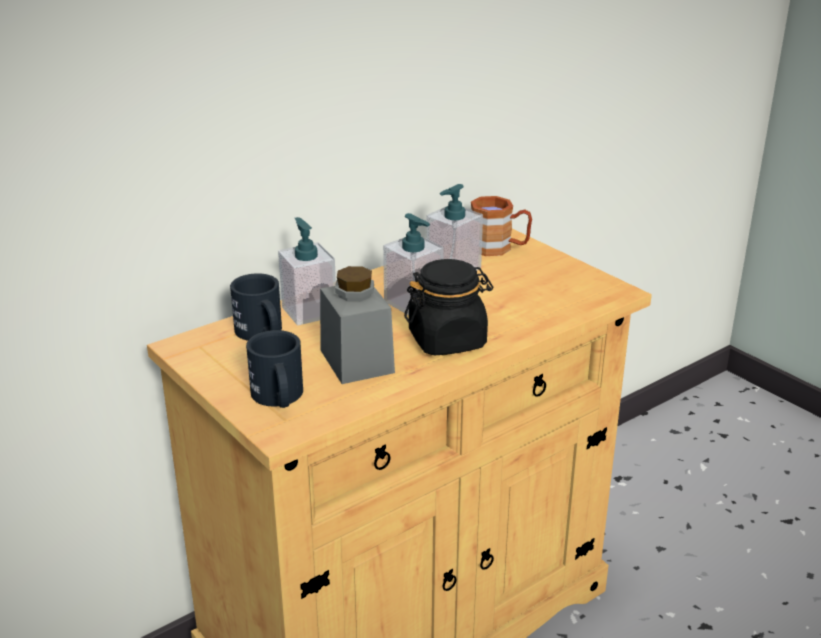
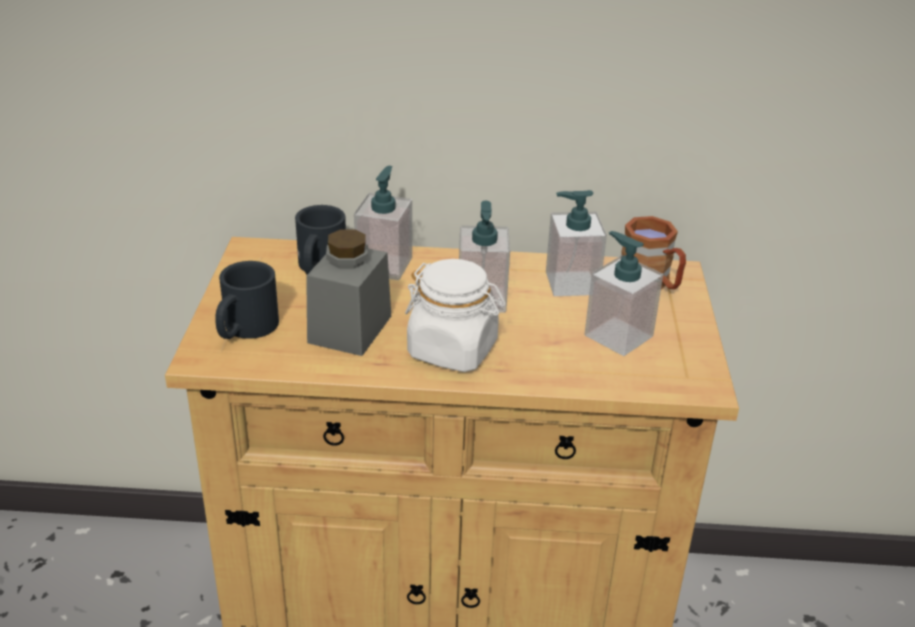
camera: 40 degrees right, 5 degrees up
(447, 340) = (453, 350): black jar -> white jar
(530, 286) = (618, 335): none -> soap dispenser

